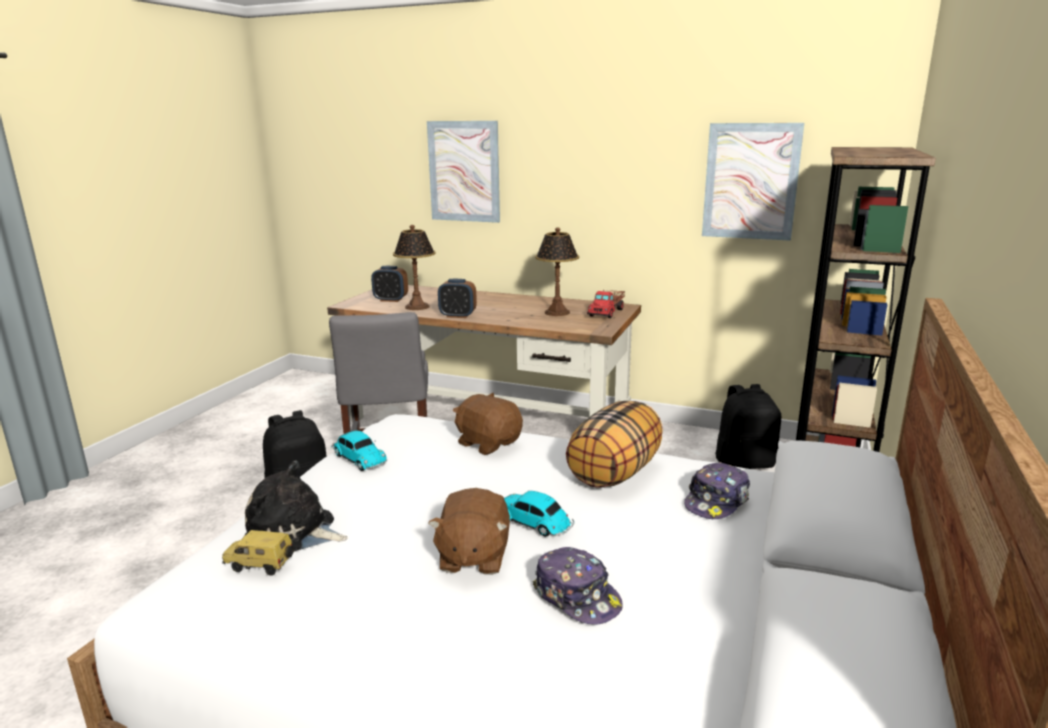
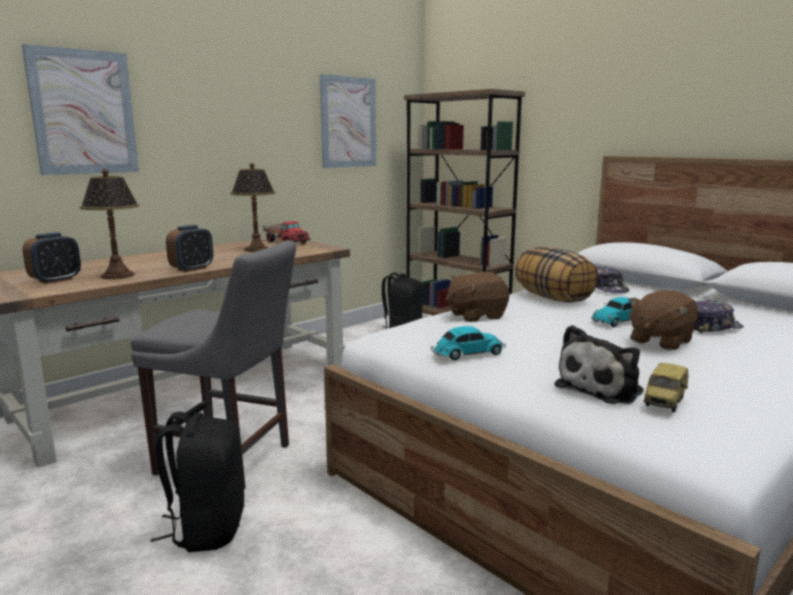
camera: 65 degrees left, 5 degrees down
(473, 557) = (660, 341): brown plush toy -> brown plush toy turned 105 degrees clockwise

